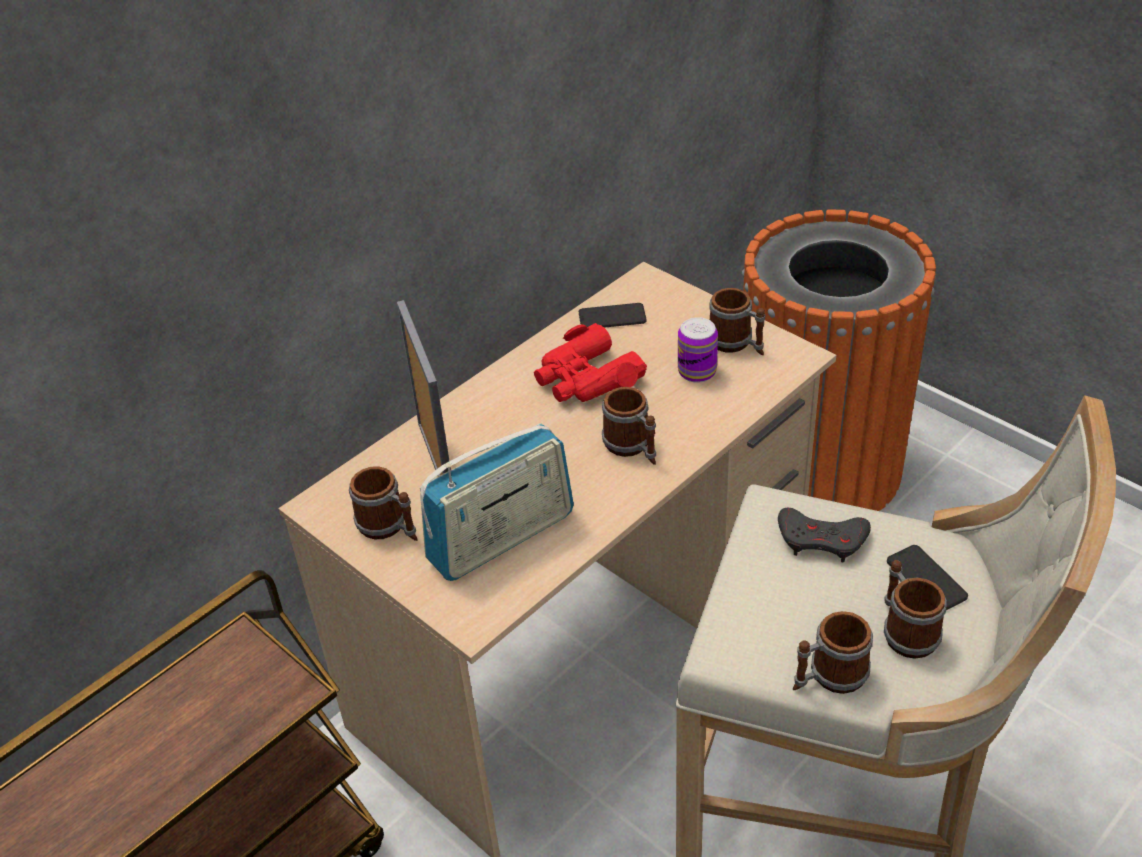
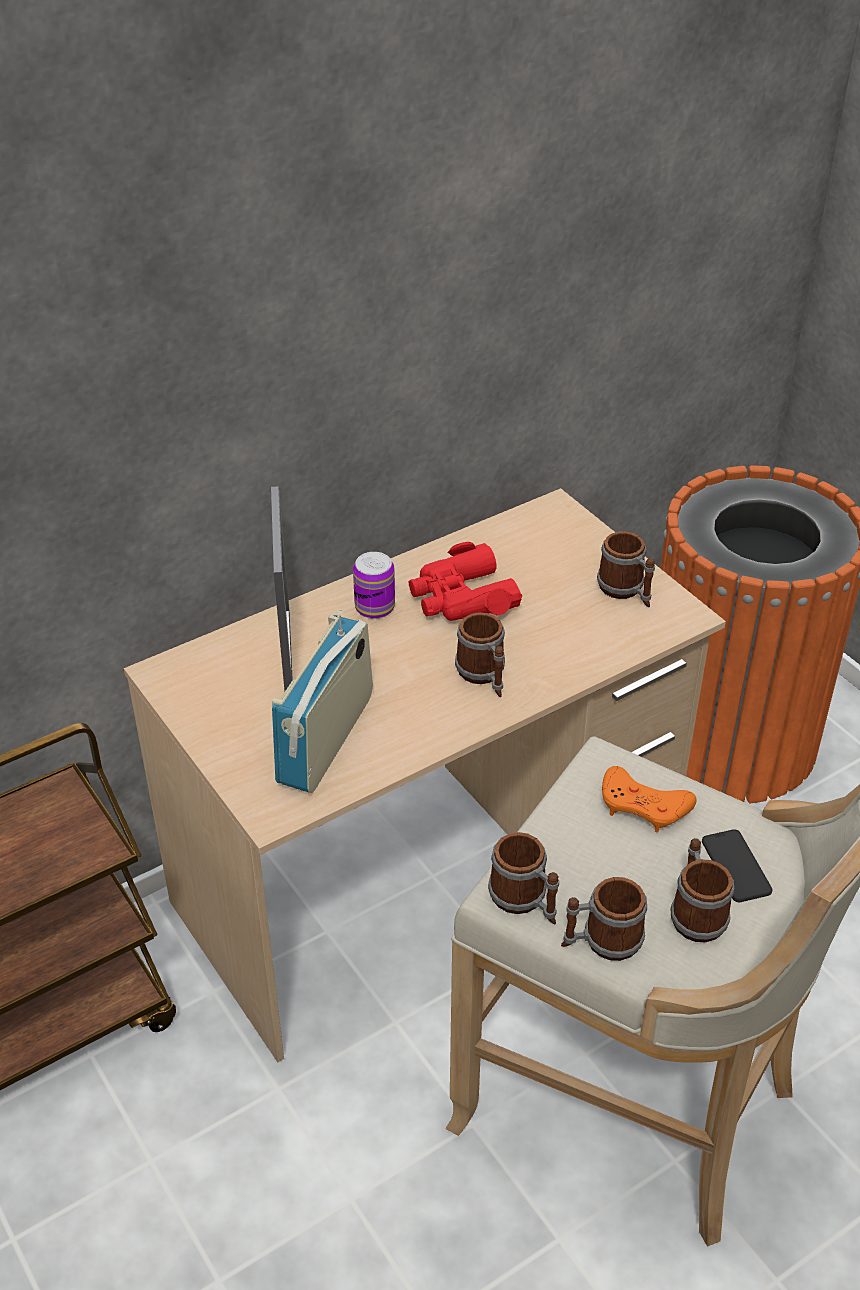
camera: 10 degrees right, 0 degrees up
(389, 527) = (221, 707): mug -> mug (525, 901)
(502, 538) = (326, 739): radio -> radio turned 135 degrees clockwise
(612, 317) = (509, 540): phone -> none
(697, 371) = (575, 611): can -> can (374, 607)
(822, 539) = (643, 805): grey game controller -> orange game controller

